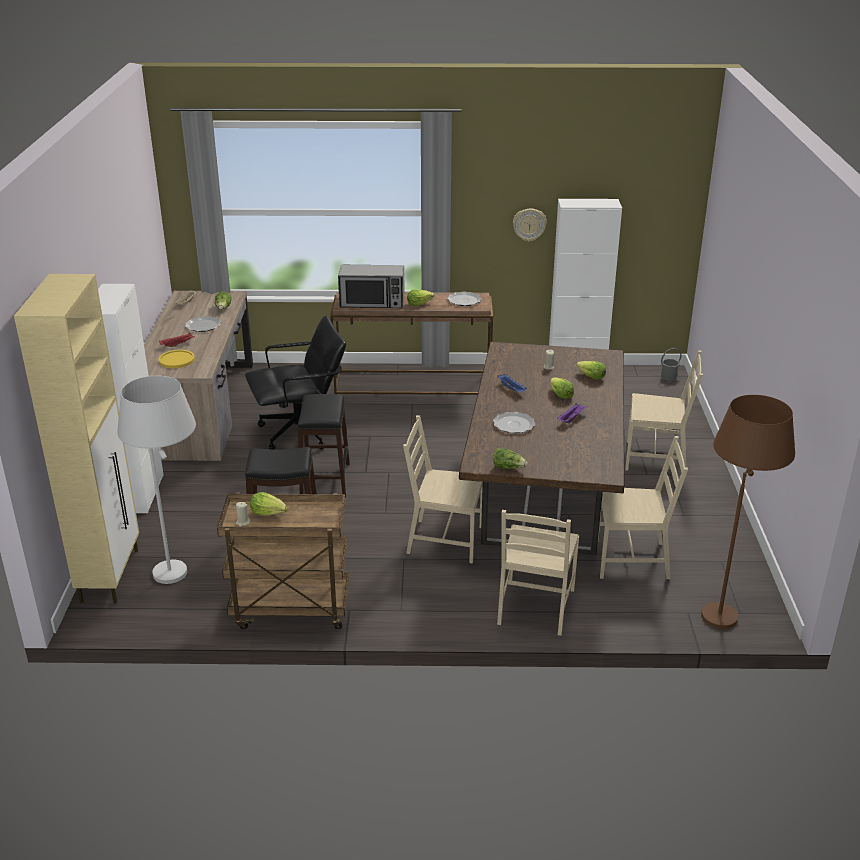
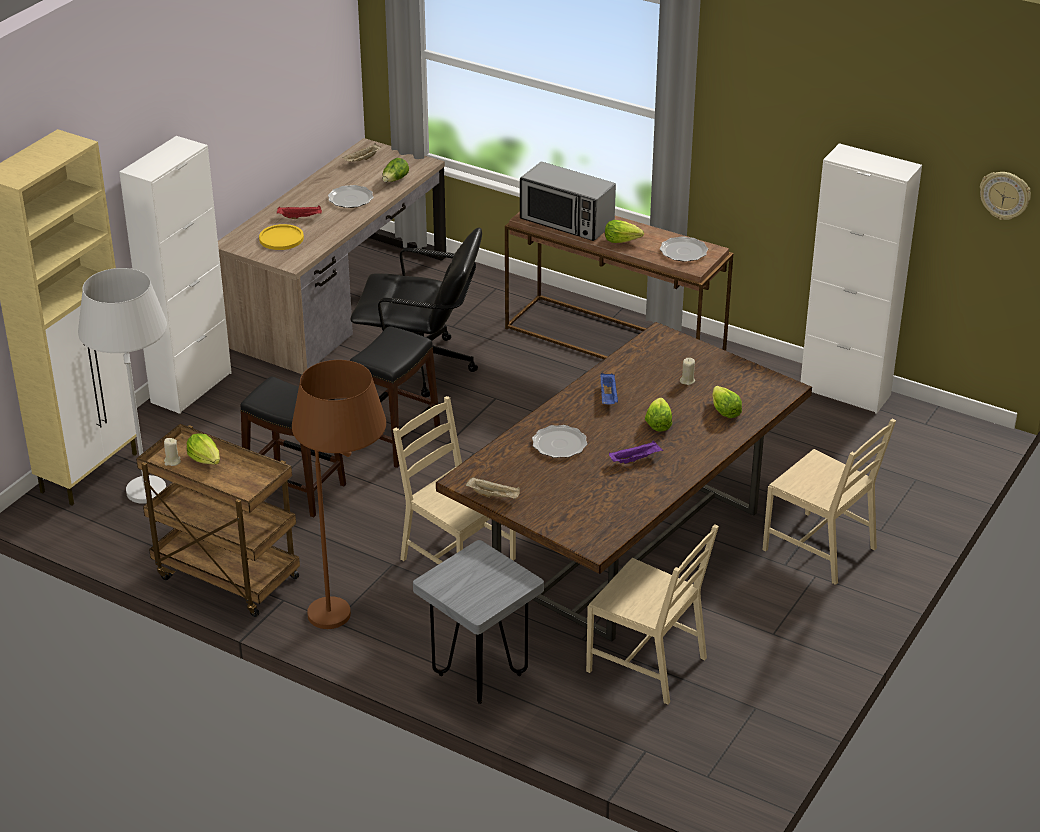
camera: 30 degrees right, 5 degrees up
(508, 467) = (494, 496): lettuce -> beige tray
(529, 224) = (801, 168): wall clock -> wall clock (1005, 195)
(535, 607) = (479, 674): beige chair -> grey stool
(668, 377) = (968, 439): grey bucket -> none
(725, 605) = (698, 761): brown floor lamp -> brown floor lamp (351, 606)

